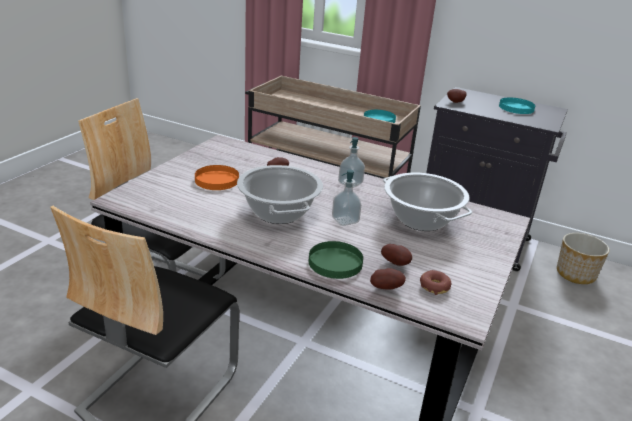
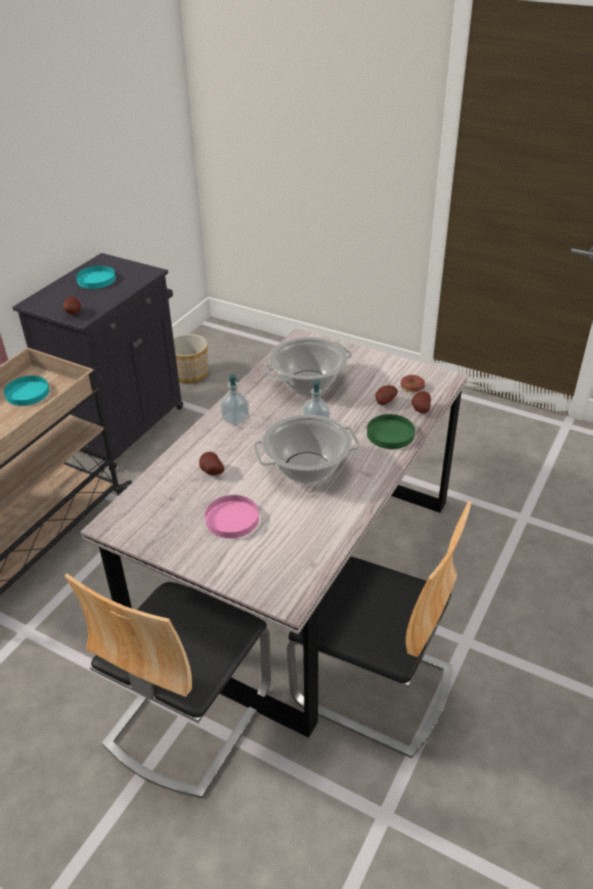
camera: 85 degrees left, 10 degrees up
(217, 180) = (232, 519): orange plate -> pink plate

